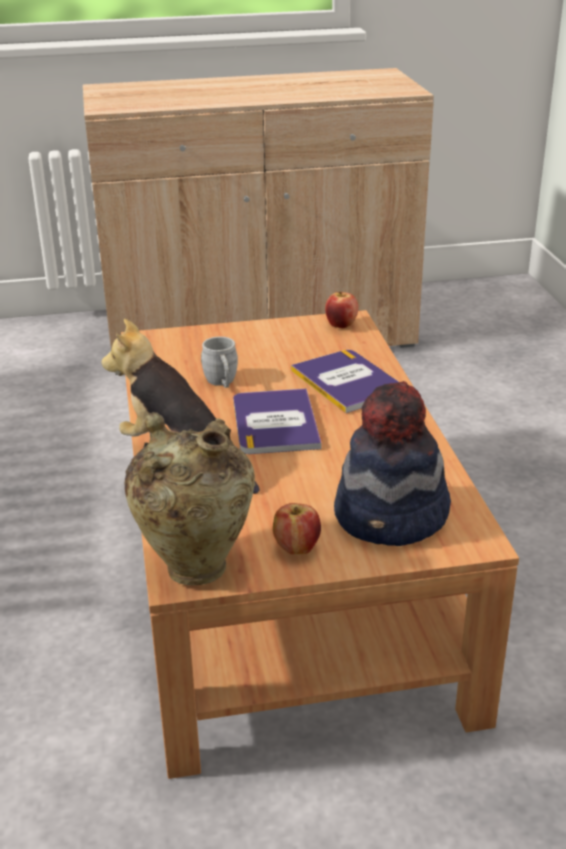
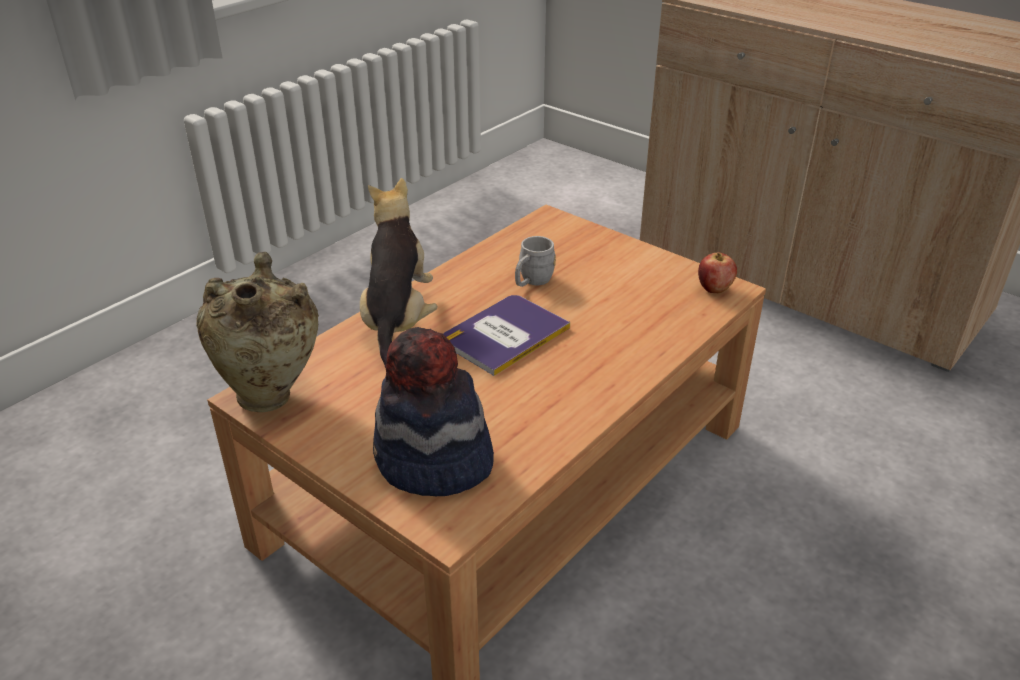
camera: 50 degrees right, 5 degrees up
(297, 548) = (338, 431): apple -> none
(348, 382) = (620, 338): book -> none

